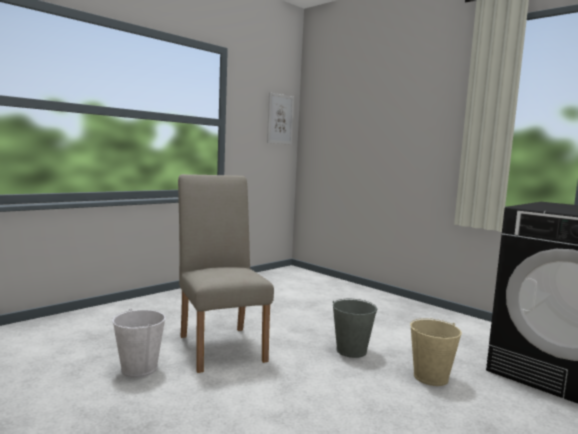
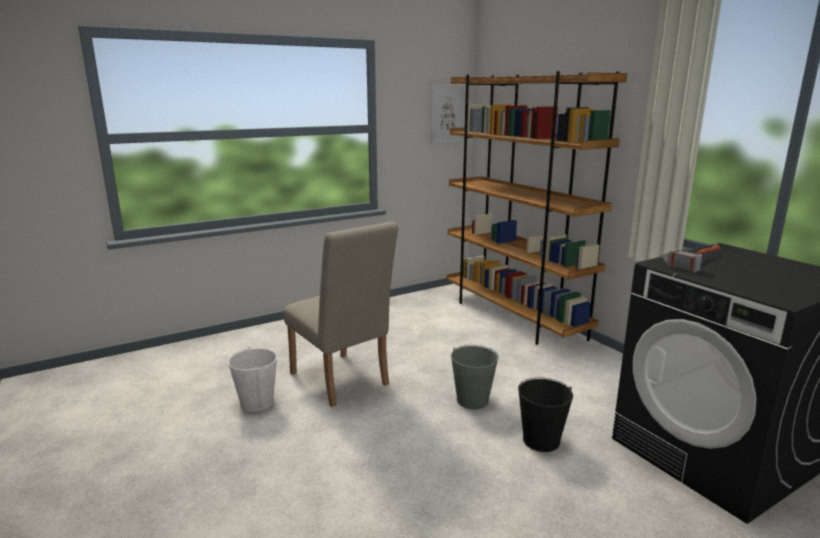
camera: 15 degrees right, 10 degrees up
(220, 344) = (342, 382): beige chair -> beige chair turned 150 degrees clockwise
(346, 288) = (513, 317): none -> brown bookcase
(431, 377) = (541, 441): beige bucket -> black bucket
(543, 206) = (693, 260): none -> hammer

